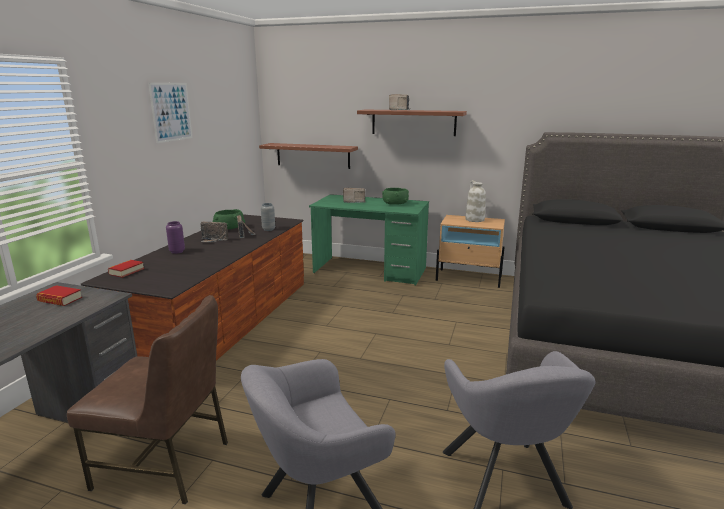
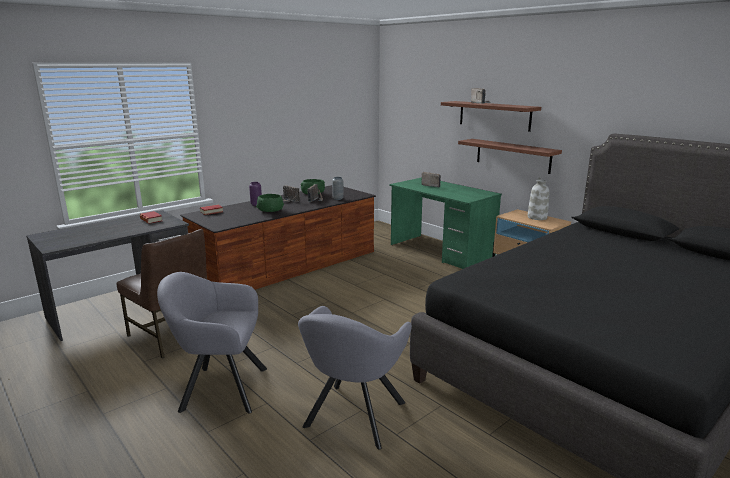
camera: 30 degrees right, 0 degrees up
(171, 112) = (280, 99): picture -> none
(313, 155) = (414, 140): shelf -> shelf (513, 155)
(395, 203) = (464, 191): green bowl -> green bowl (270, 210)

